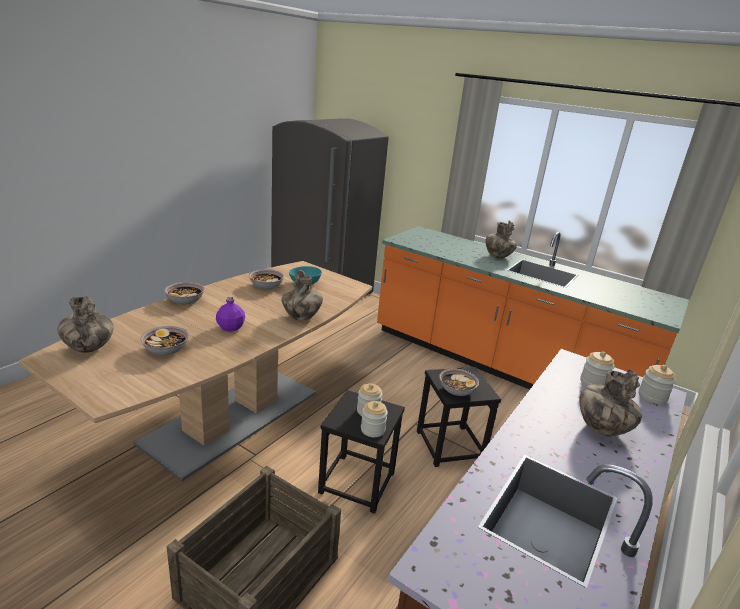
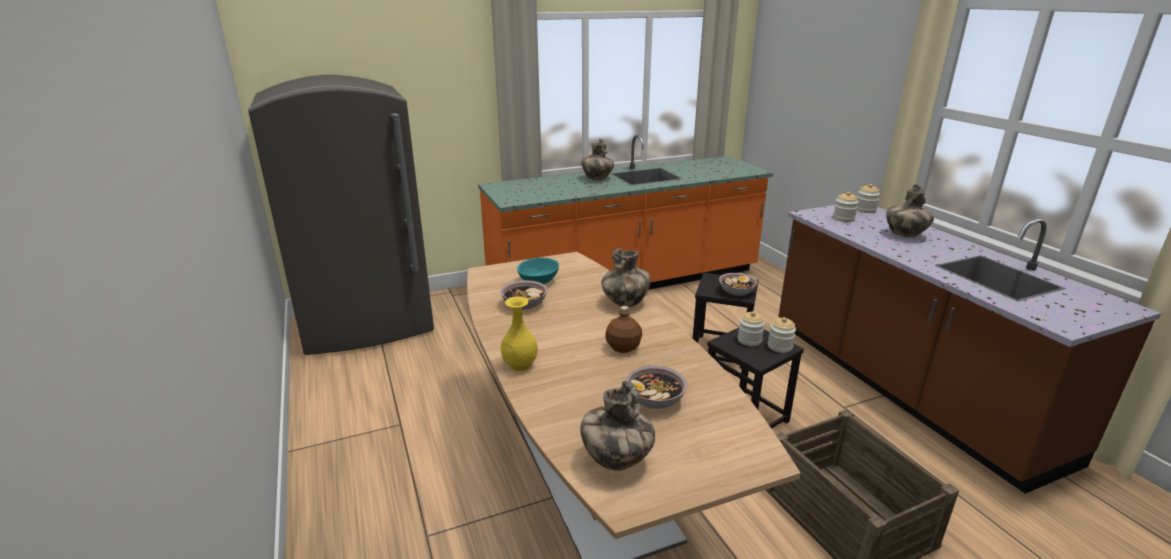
camera: 55 degrees left, 0 degrees up
(185, 300) = (520, 364): bowl -> yellow vase
(231, 327) = (623, 347): purple bottle -> brown bottle

